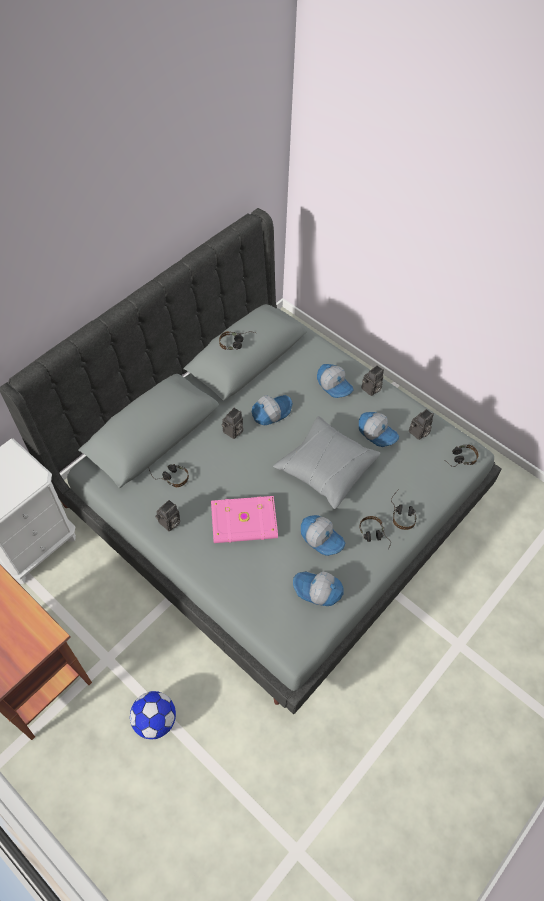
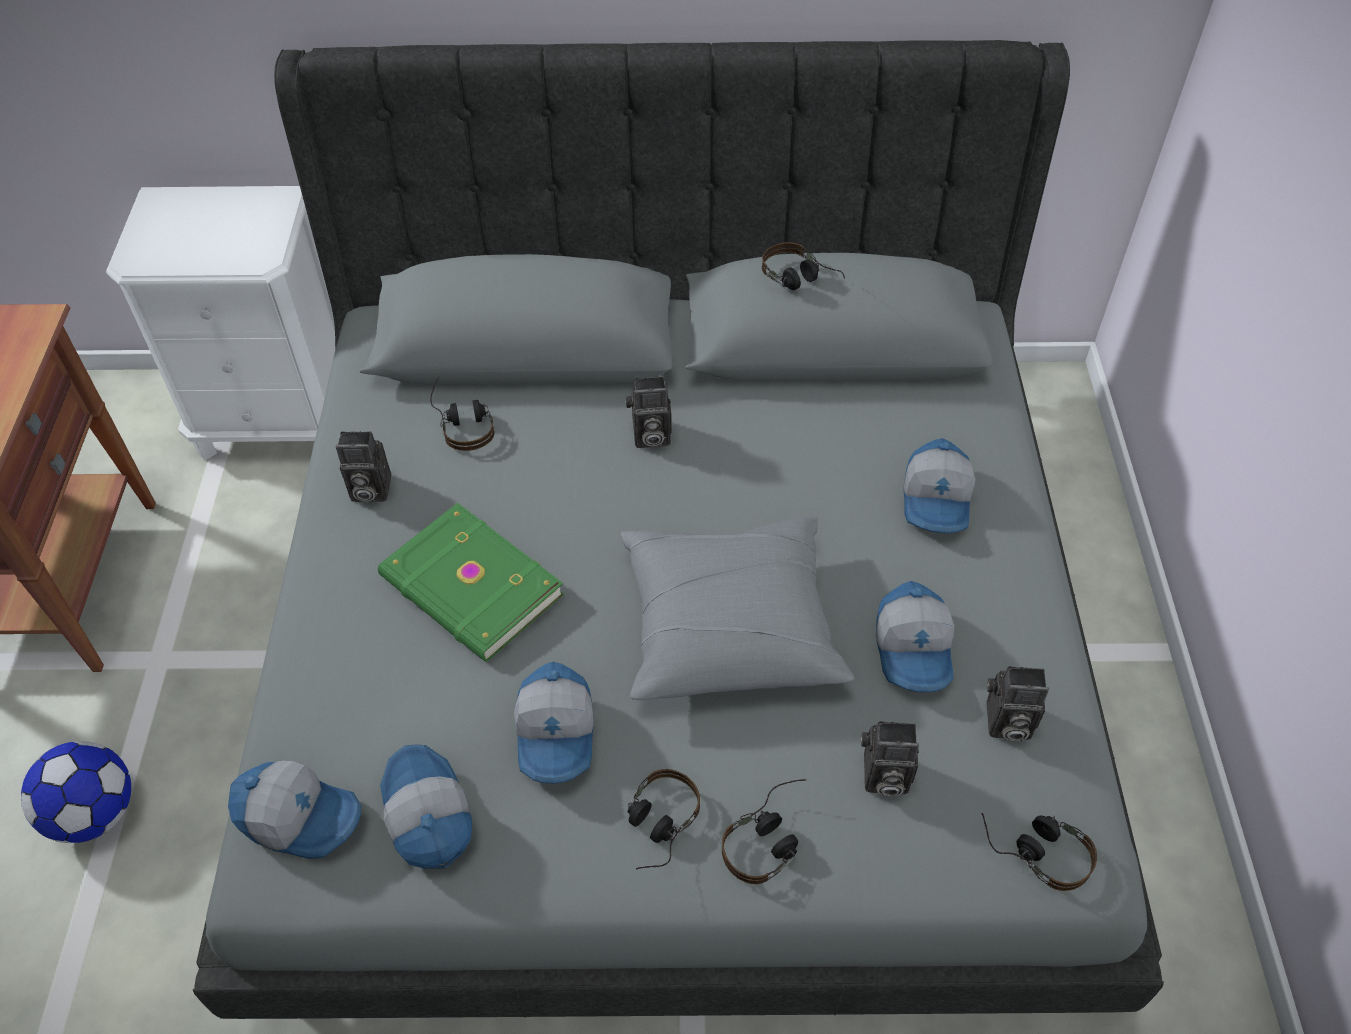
camera: 50 degrees right, 5 degrees down
(244, 522) = (470, 589): pink book -> green book
(271, 412) = (756, 455): cap -> cap (300, 815)
(371, 390) = (1003, 564): camera -> camera (883, 777)

